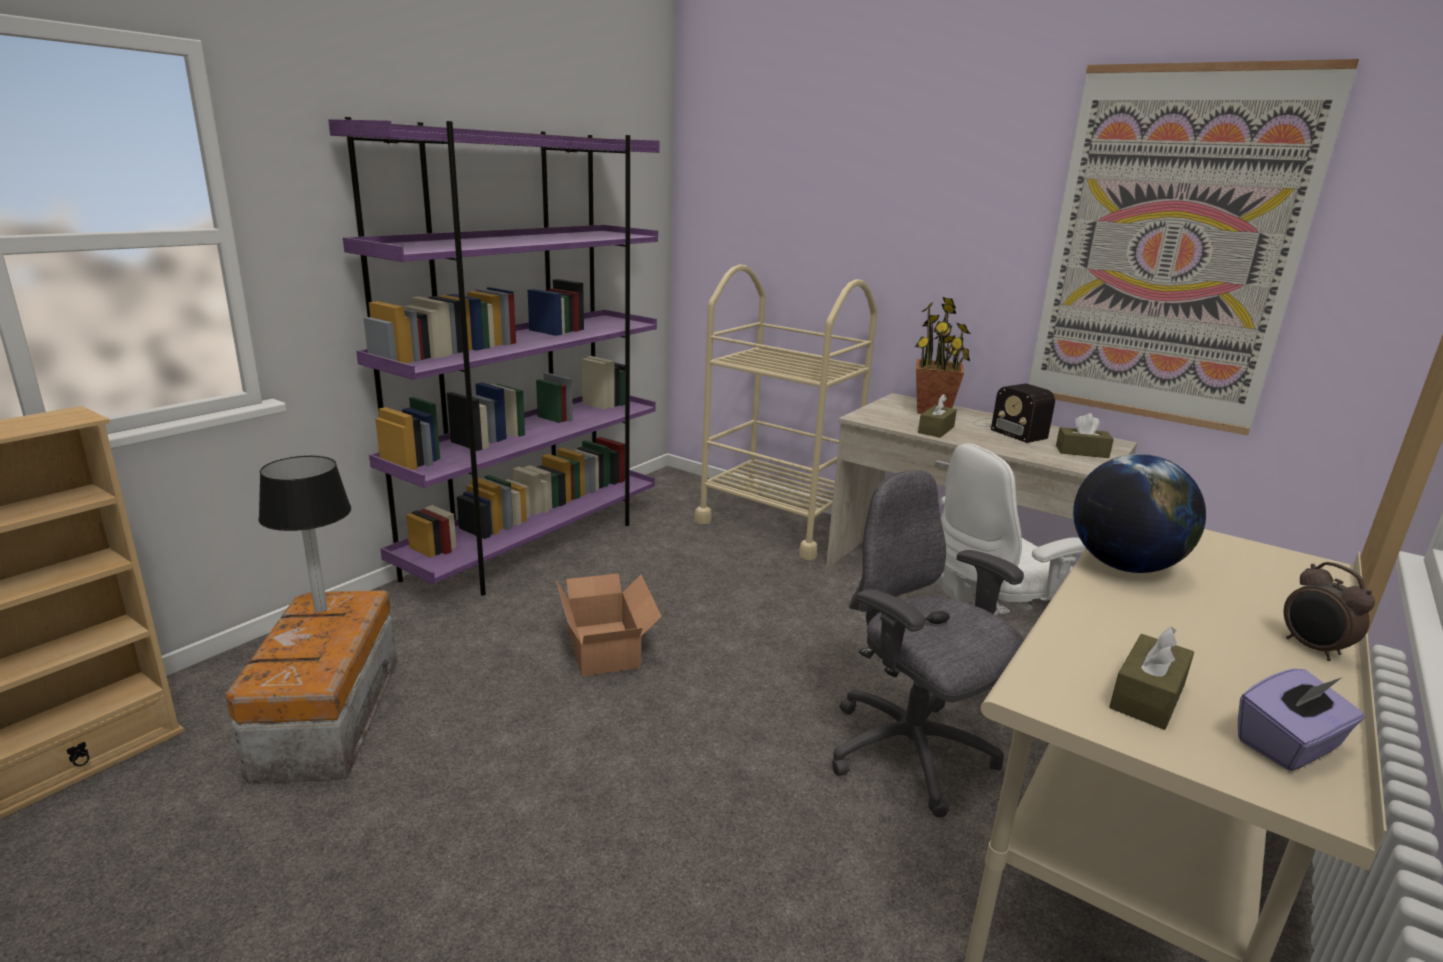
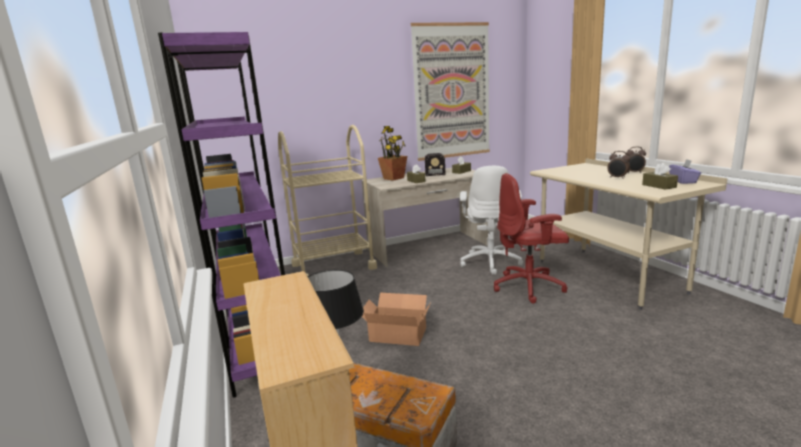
camera: 55 degrees left, 5 degrees down
(911, 754) = (530, 287): grey office chair -> red office chair
(1124, 566) = (577, 176): globe -> none
(1183, 624) = (617, 178): none -> alarm clock

